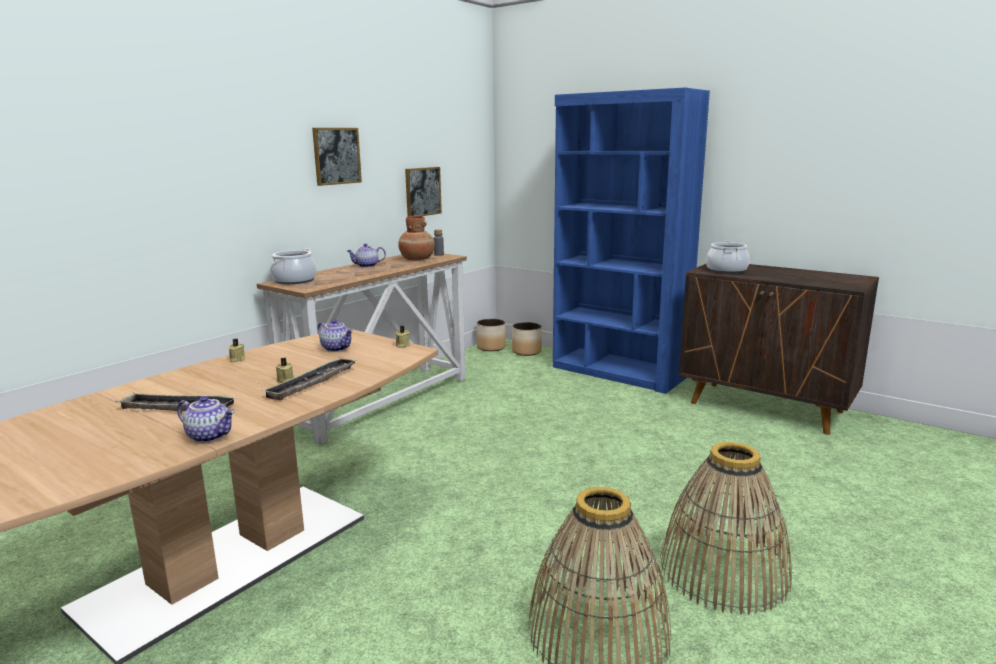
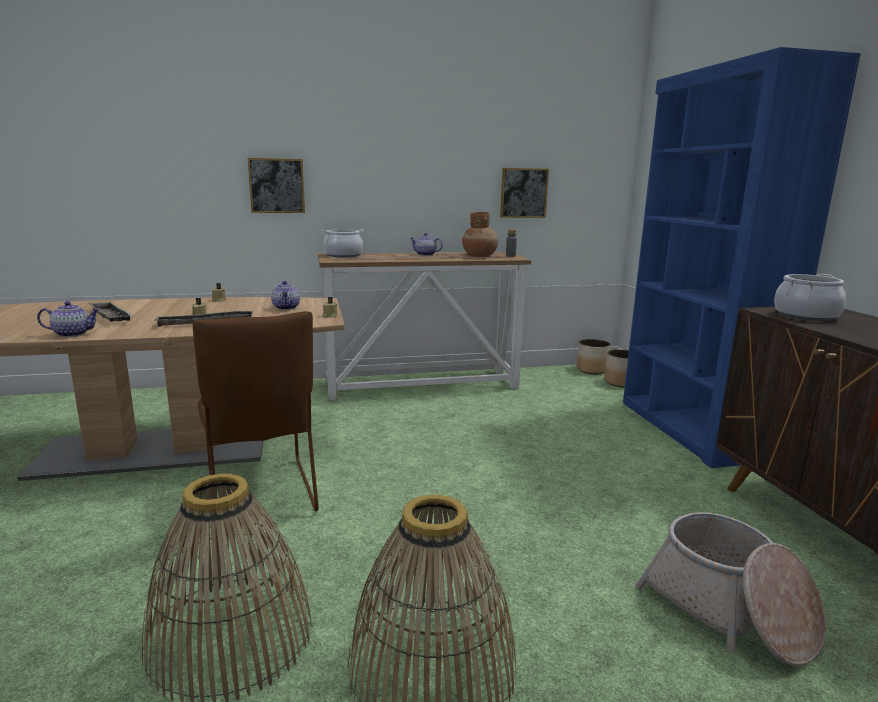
camera: 40 degrees right, 0 degrees up
(210, 436) = (73, 334): teapot -> teapot turned 75 degrees counterclockwise
(336, 156) = (418, 149): picture -> picture (277, 185)
(428, 543) = (262, 497): none -> brown chair
(785, 467) = (729, 610): none -> basket

